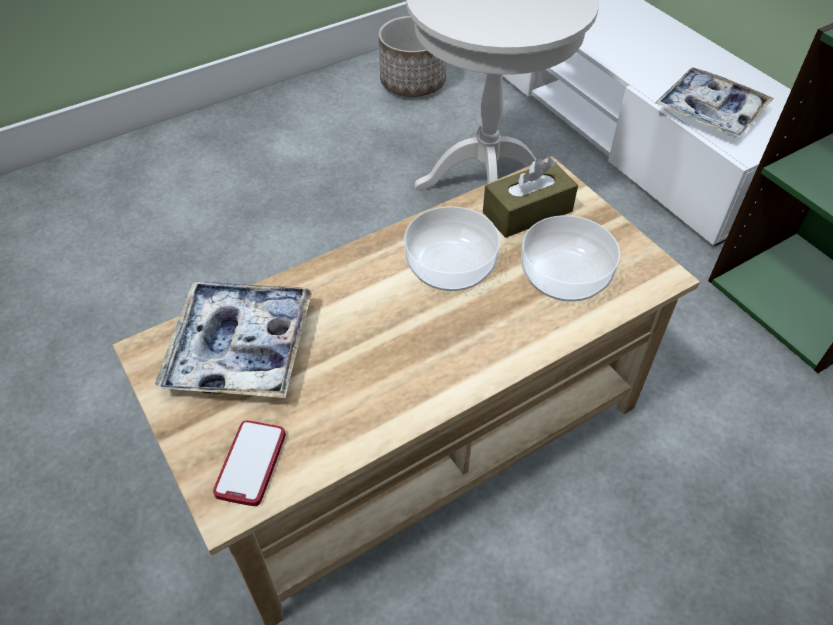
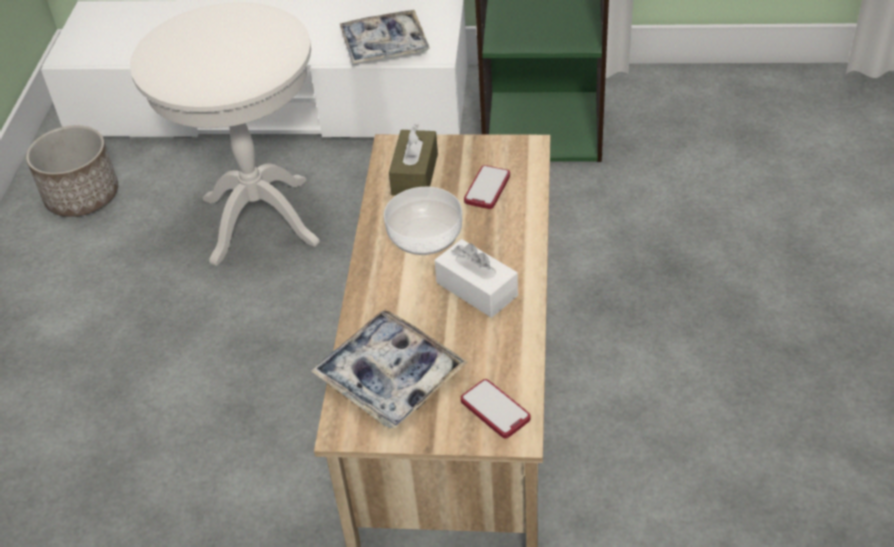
camera: 50 degrees left, 5 degrees down
(413, 349) = (477, 289): none -> white tissue box
(563, 276) = (487, 188): bowl -> phone

